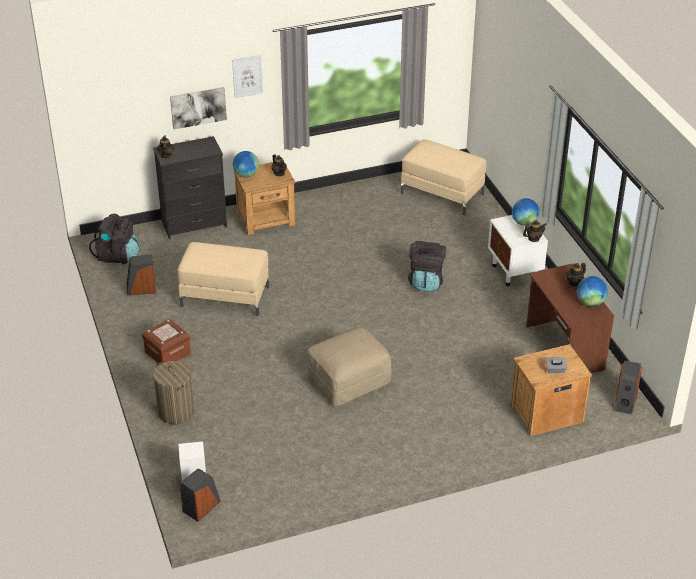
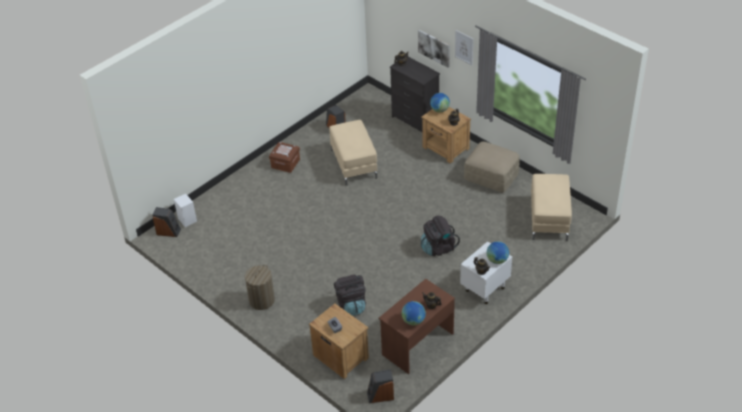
camera: 65 degrees right, 5 degrees up
(117, 256) = (358, 105): black backpack -> black backpack (351, 305)
(176, 412) = (237, 189): laundry basket -> laundry basket (262, 300)
(349, 380) = (311, 249): beige ottoman -> beige ottoman (491, 176)

